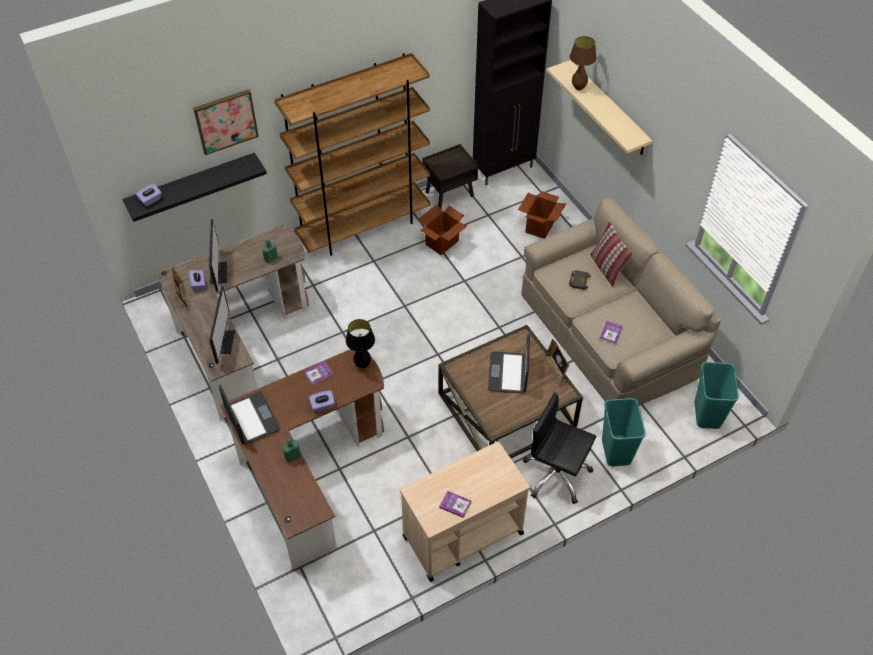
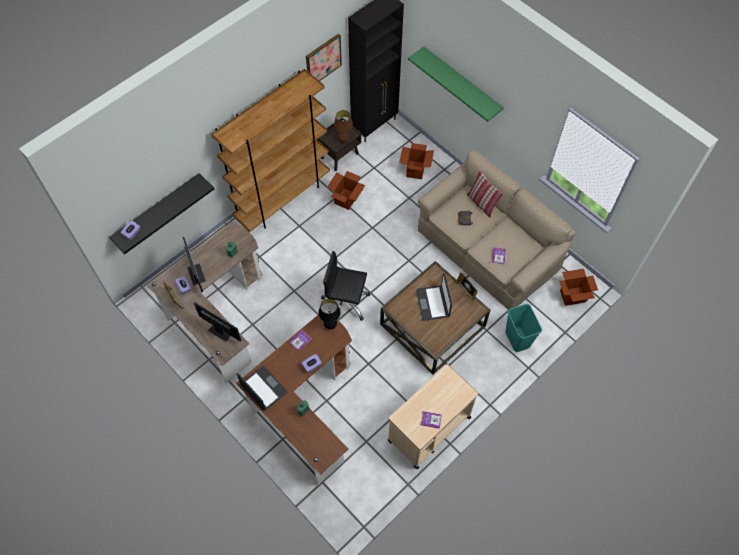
camera: 15 degrees left, 10 degrees up
(223, 341) = (220, 331): monitor -> monitor turned 45 degrees counterclockwise
(226, 121) = (177, 159): picture -> picture (323, 60)
(556, 475) = (481, 367): black office chair -> black office chair (345, 303)
(578, 88) = (437, 71): brown table lamp -> brown table lamp (344, 140)
(608, 108) = (461, 82): beige shelf -> green shelf
(707, 415) = (573, 296): turquoise trash can -> cardboard box

